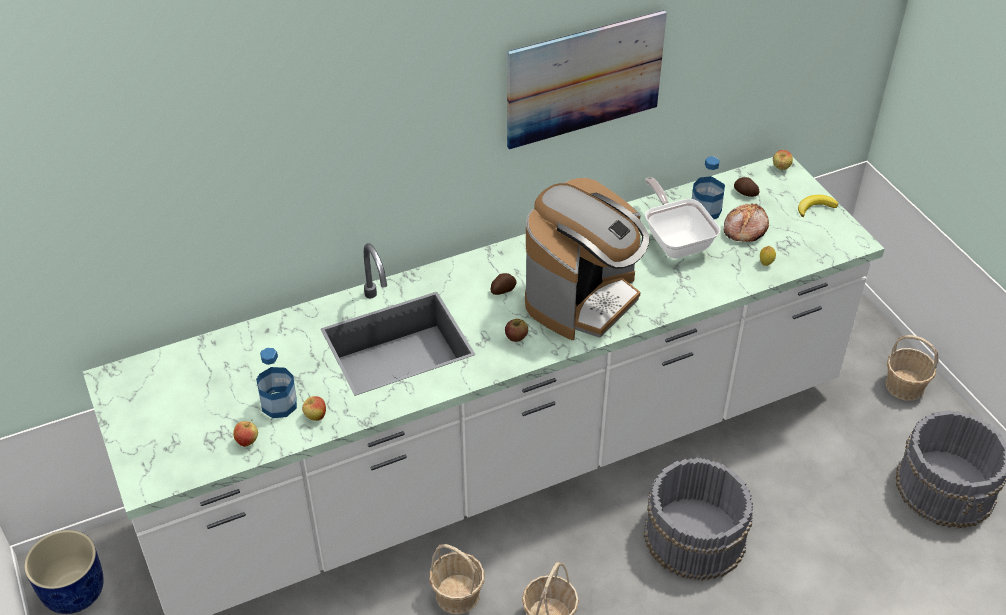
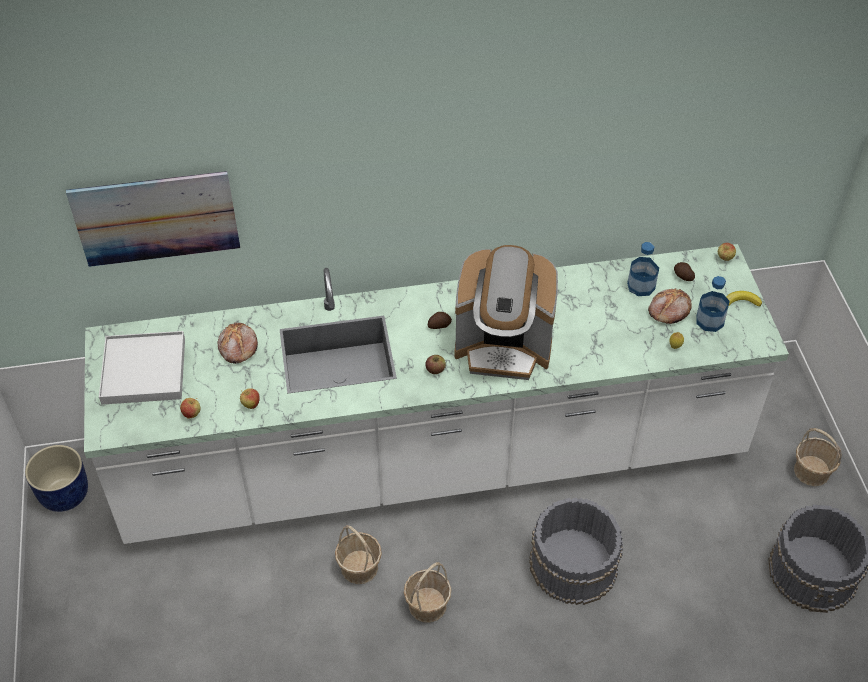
camera: 15 degrees right, 5 degrees up
(171, 405) = (143, 370): none -> white tray
(277, 357) = (237, 347): none -> bread
(279, 404) = (226, 388): bottle -> bottle (710, 321)
(583, 299) = (503, 347): coffee machine -> coffee machine turned 45 degrees clockwise
(584, 79) = (537, 159): picture -> picture (156, 218)
(676, 240) = (604, 309): frying pan -> none

